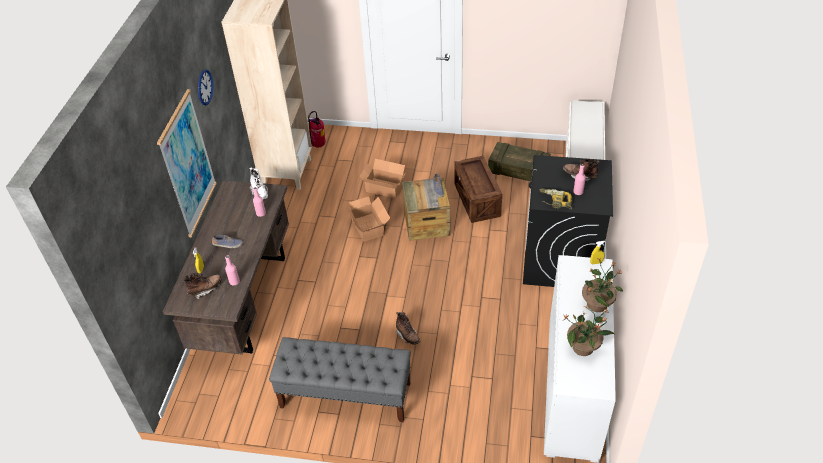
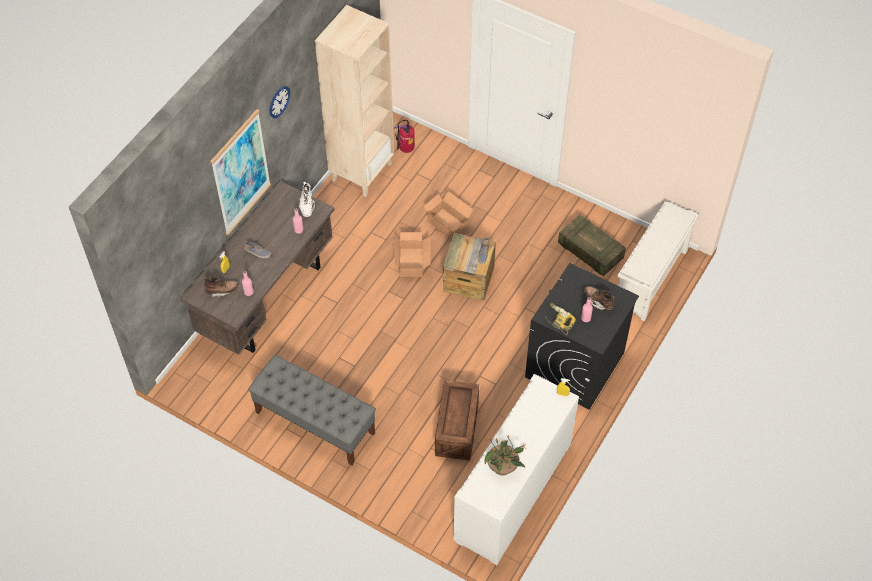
camera: 20 degrees right, 10 degrees up
(407, 336) = (394, 388): brown boot -> none
(477, 200) = (530, 271): crate -> crate (457, 429)
(597, 304) = (539, 433): potted plant -> none

